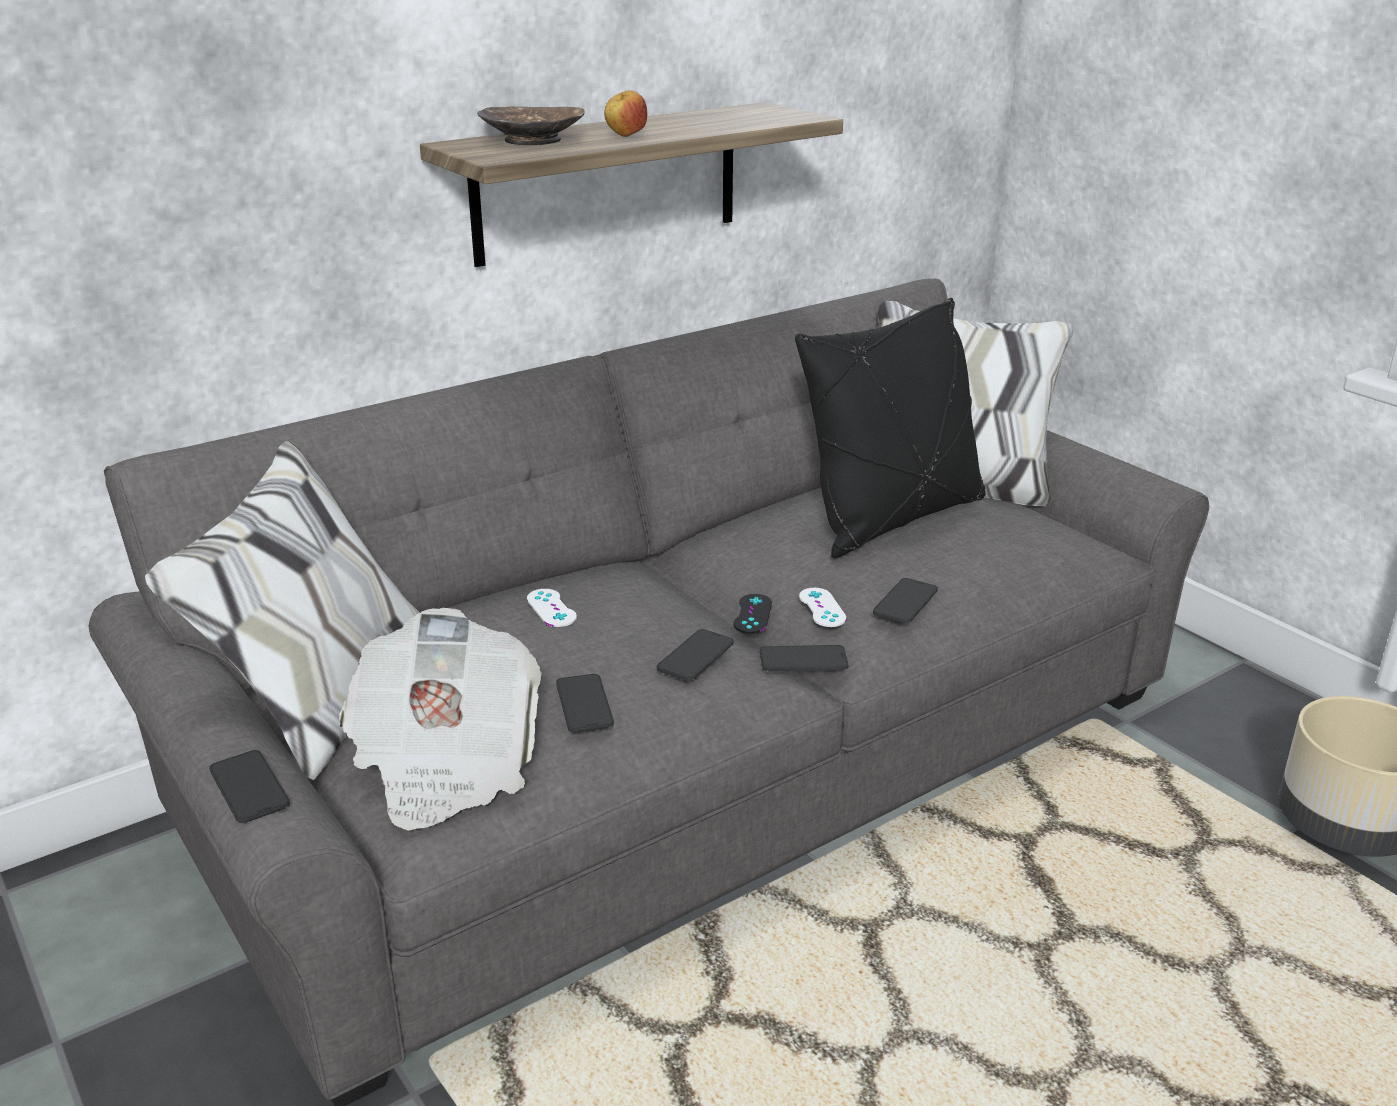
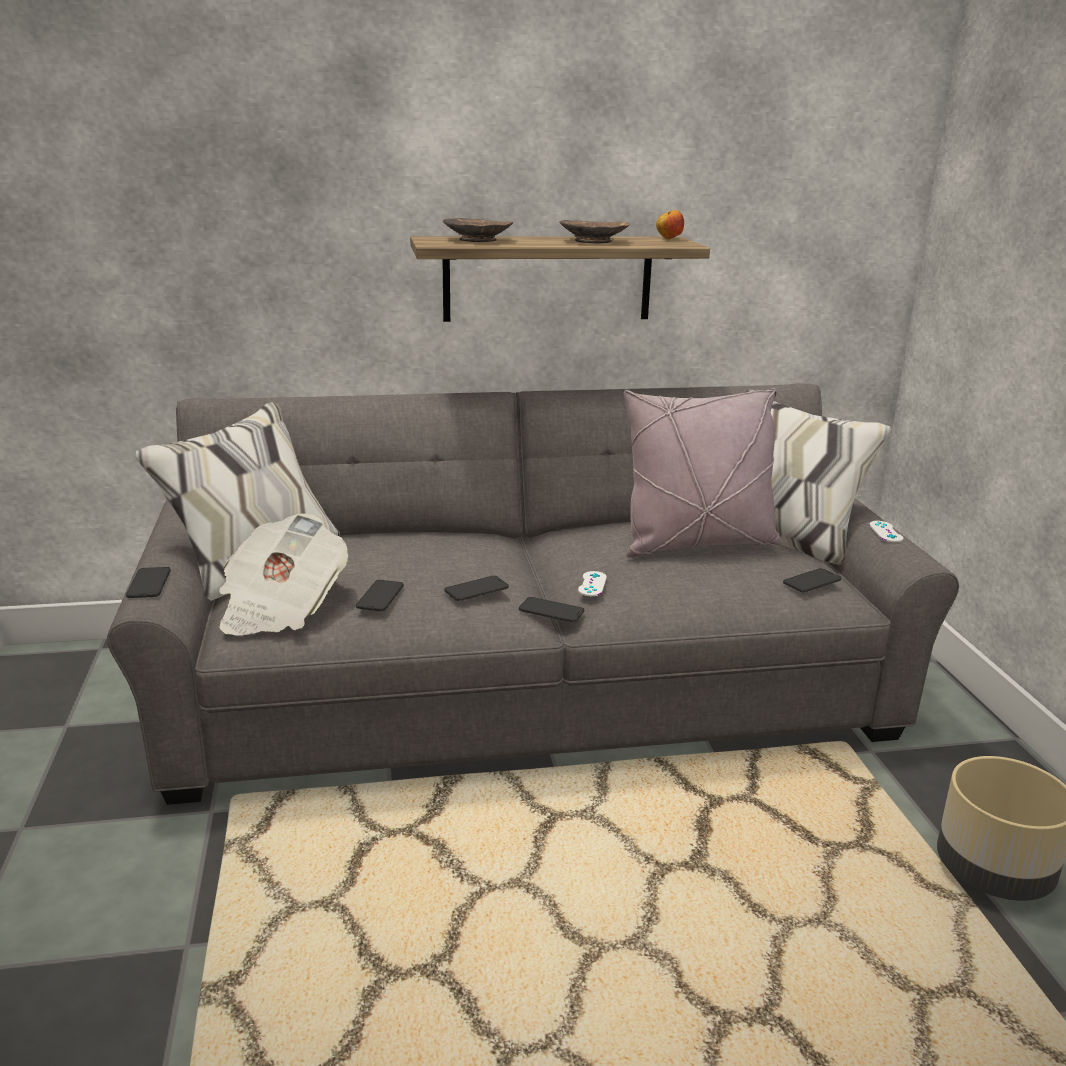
camera: 25 degrees right, 5 degrees down
(551, 608) = (417, 545): white game controller -> white game controller (885, 532)
(626, 136) = (538, 243): apple -> apple (669, 239)
(685, 124) = (593, 241): none -> brown bowl
(752, 614) = (547, 579): black game controller -> none
(892, 519) = (697, 544): black pillow -> purple pillow
(905, 601) = (650, 592): phone -> phone (812, 581)

